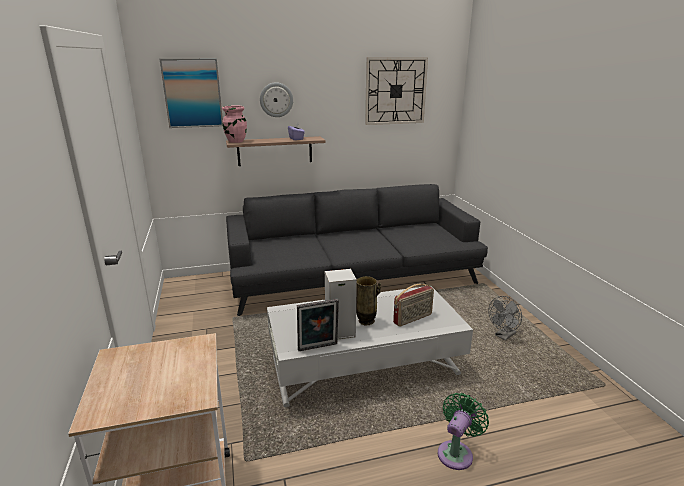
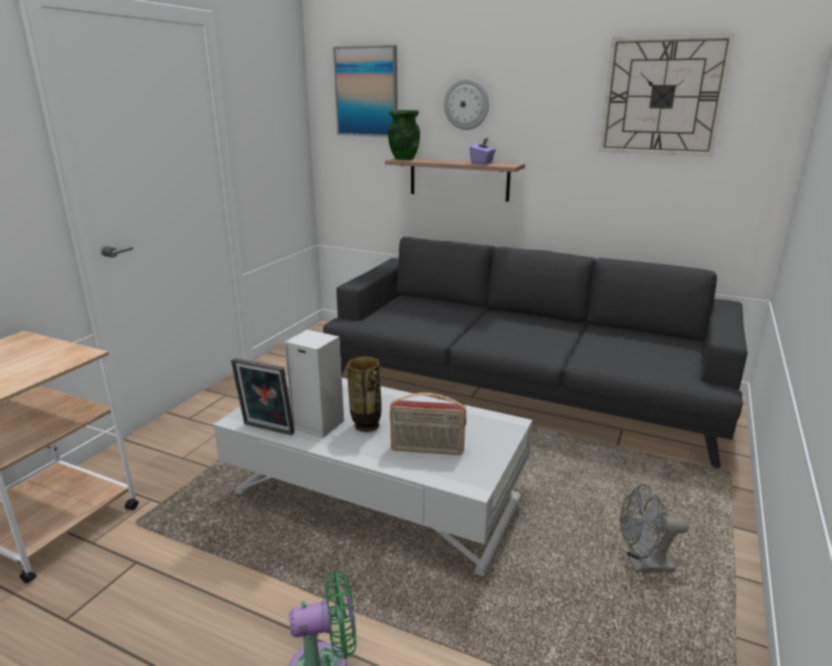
camera: 40 degrees right, 0 degrees up
(235, 141) = (403, 158): pink vase -> green vase

